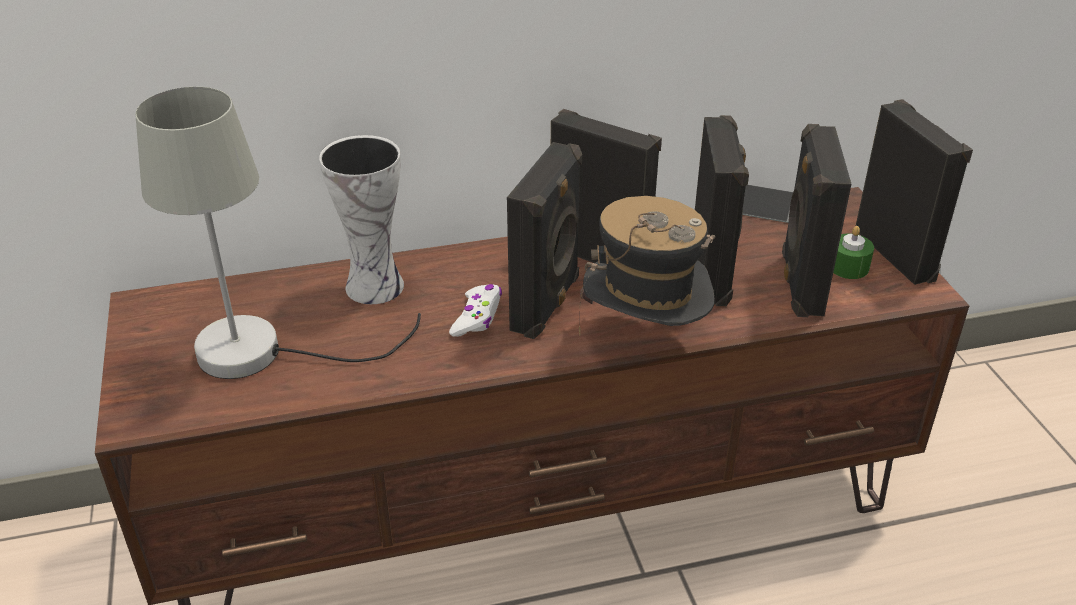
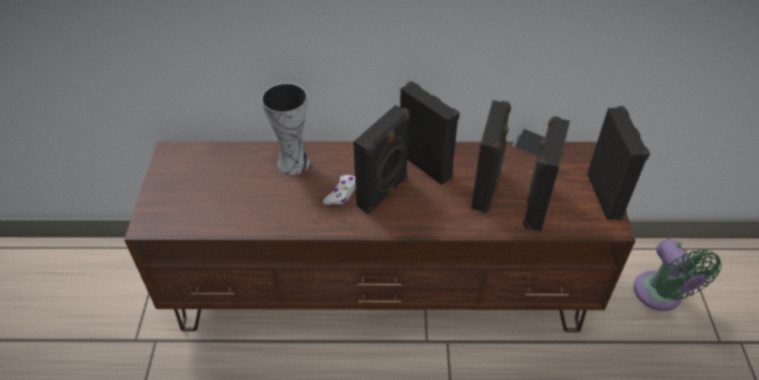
camera: 15 degrees right, 10 degrees up
(265, 351) = (223, 194): grey table lamp -> none
(643, 340) = (429, 227): hat -> none
(848, 267) = (571, 199): green candle -> none
(979, 433) = (660, 296): none -> green fan

